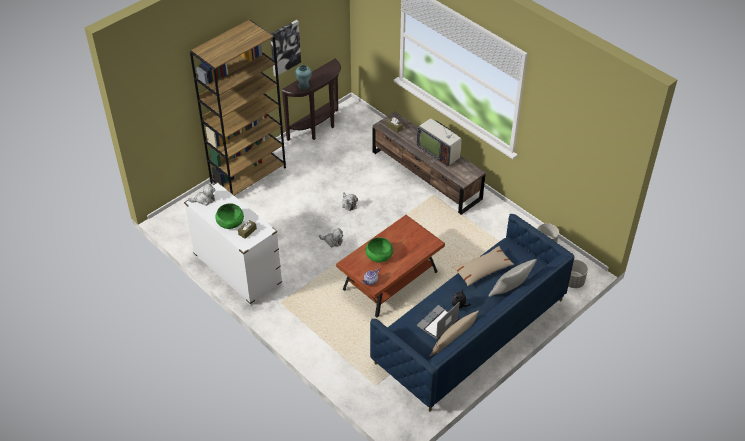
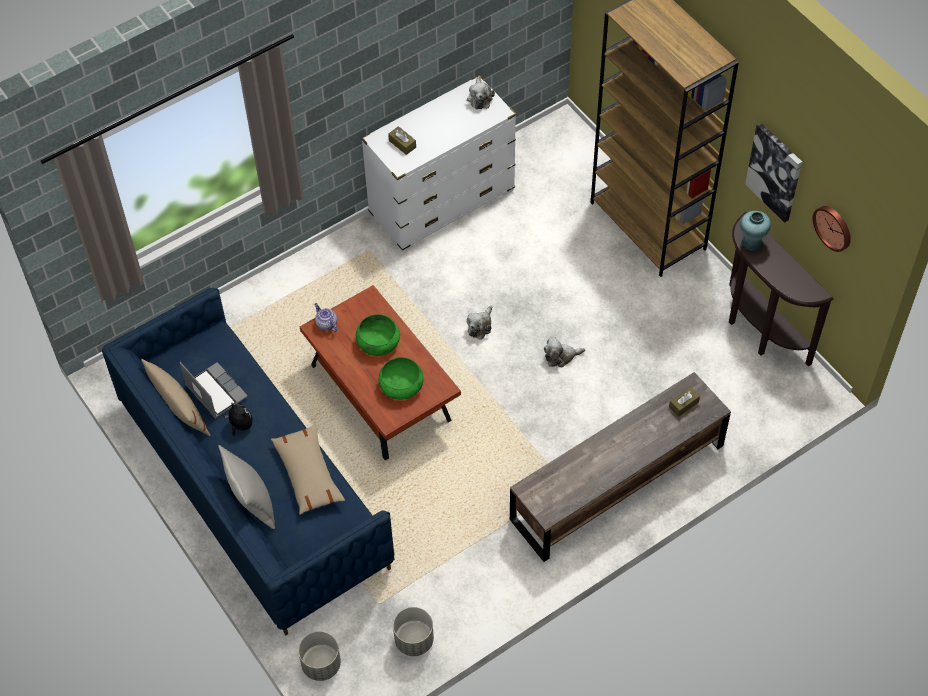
camera: 100 degrees right, 10 degrees up
(230, 221) = (428, 125): green bowl -> green bowl (401, 385)
(320, 27) = (833, 227): none -> wall clock
(439, 152) = (608, 465): television -> none

